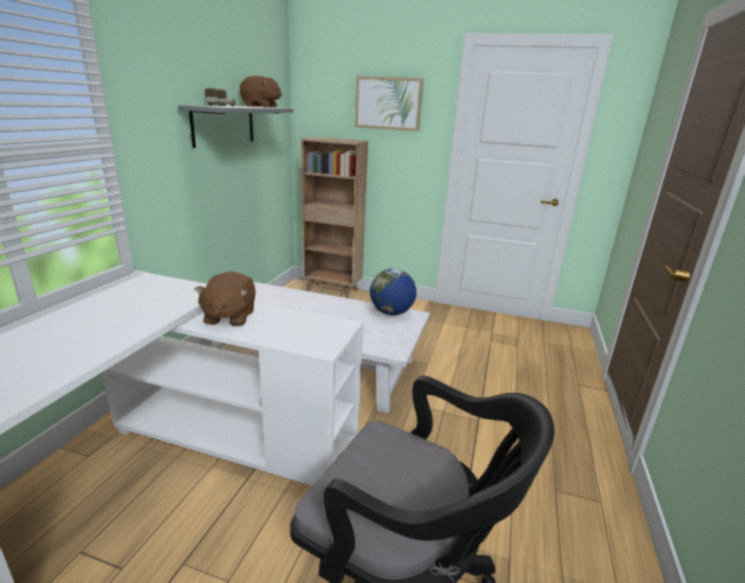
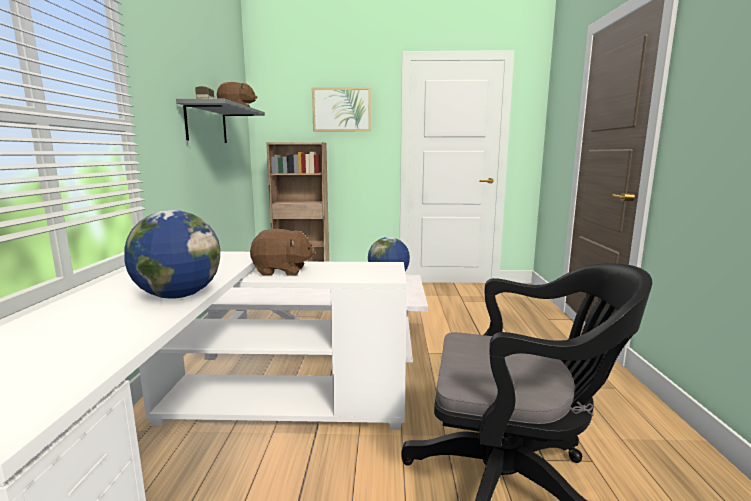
camera: 15 degrees left, 10 degrees down
(88, 350) = (178, 296): none -> globe
(229, 317) = (282, 271): brown plush toy -> brown plush toy turned 75 degrees counterclockwise

